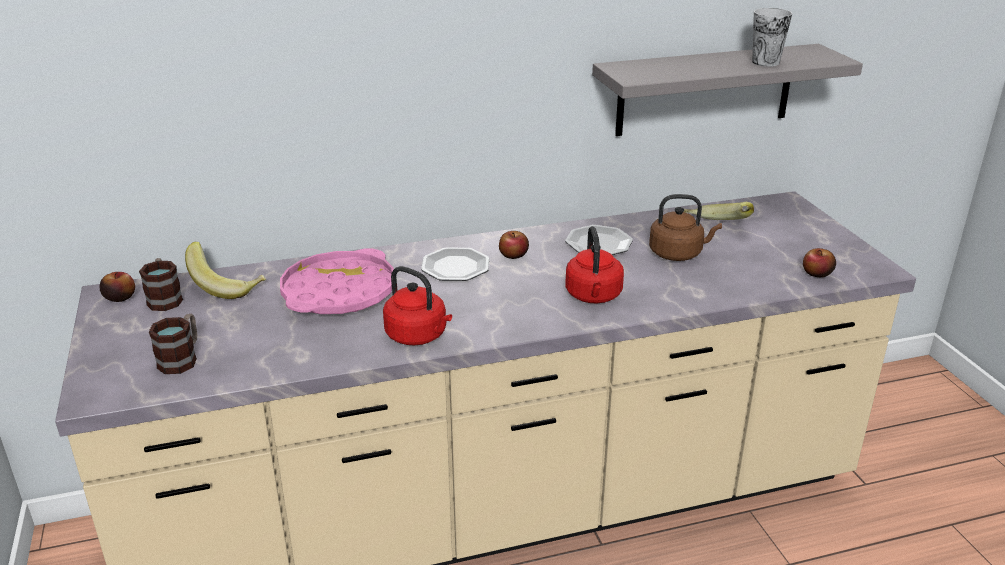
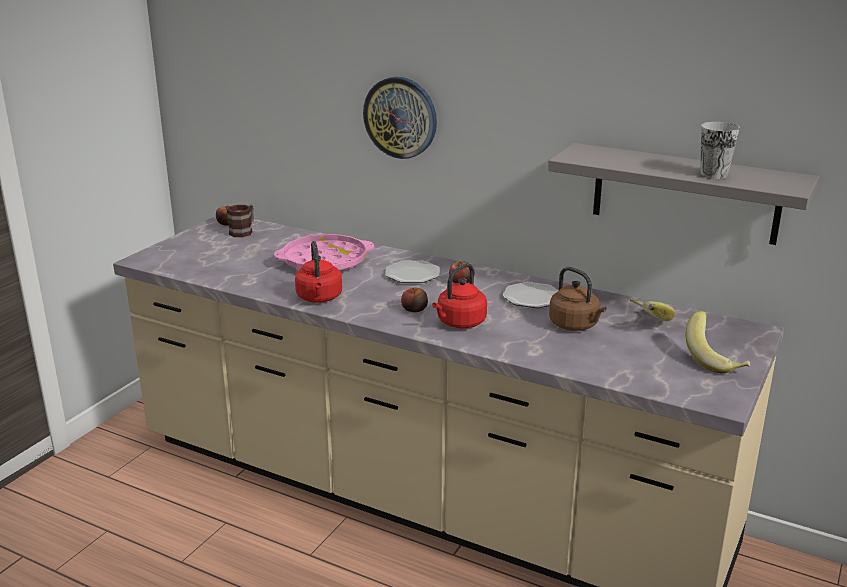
camera: 45 degrees right, 5 degrees down
(182, 358) = (200, 260): mug -> none
(228, 286) = (280, 237): banana -> banana (715, 360)
(370, 81) = (400, 117): none -> wall clock
(817, 273) = (658, 381): apple -> apple (414, 309)

